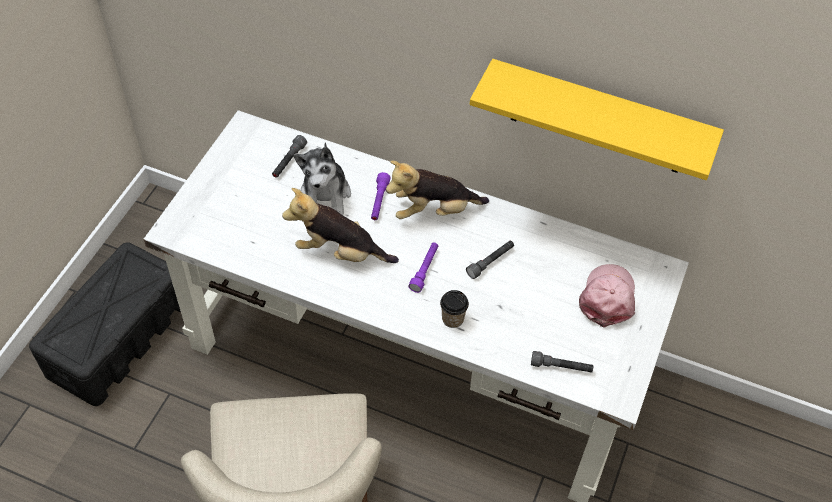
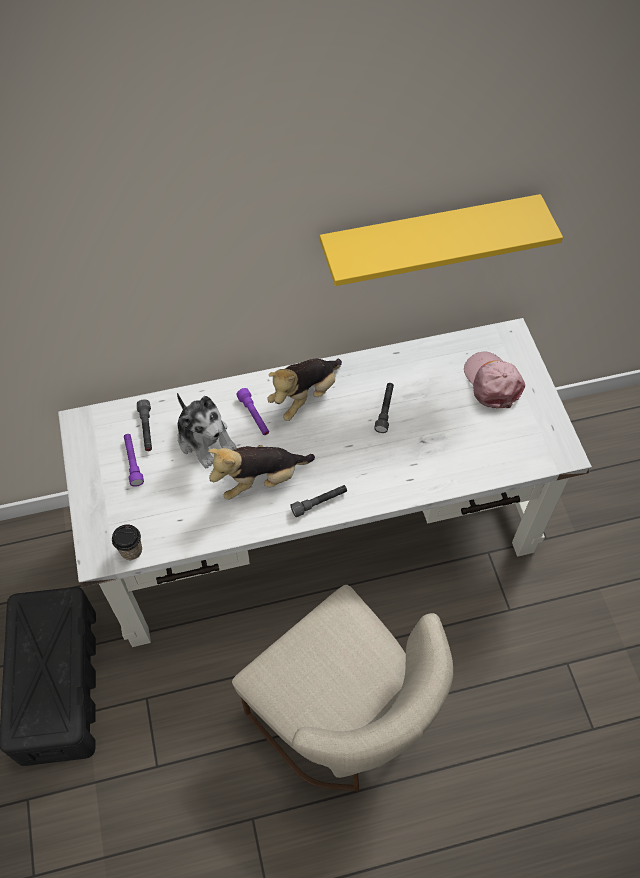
camera: 35 degrees left, 5 degrees up
(424, 270) = (341, 450): purple flashlight -> purple flashlight (133, 462)
(452, 319) = (397, 476): cup -> cup (131, 550)
(561, 367) = (506, 459): grey flashlight -> grey flashlight (319, 502)

